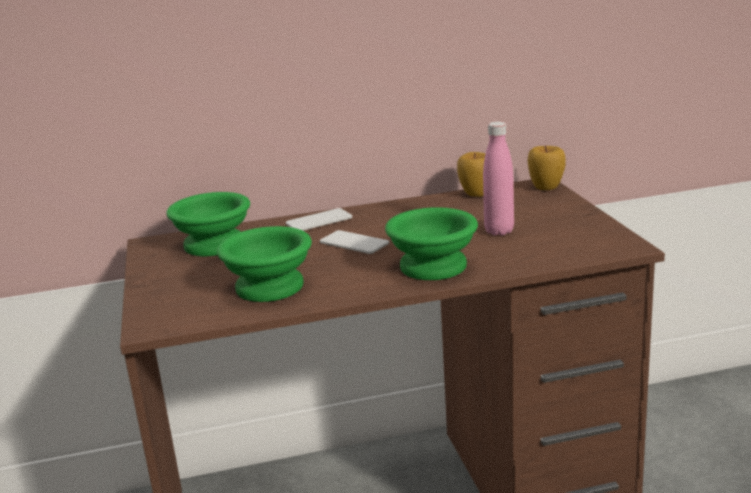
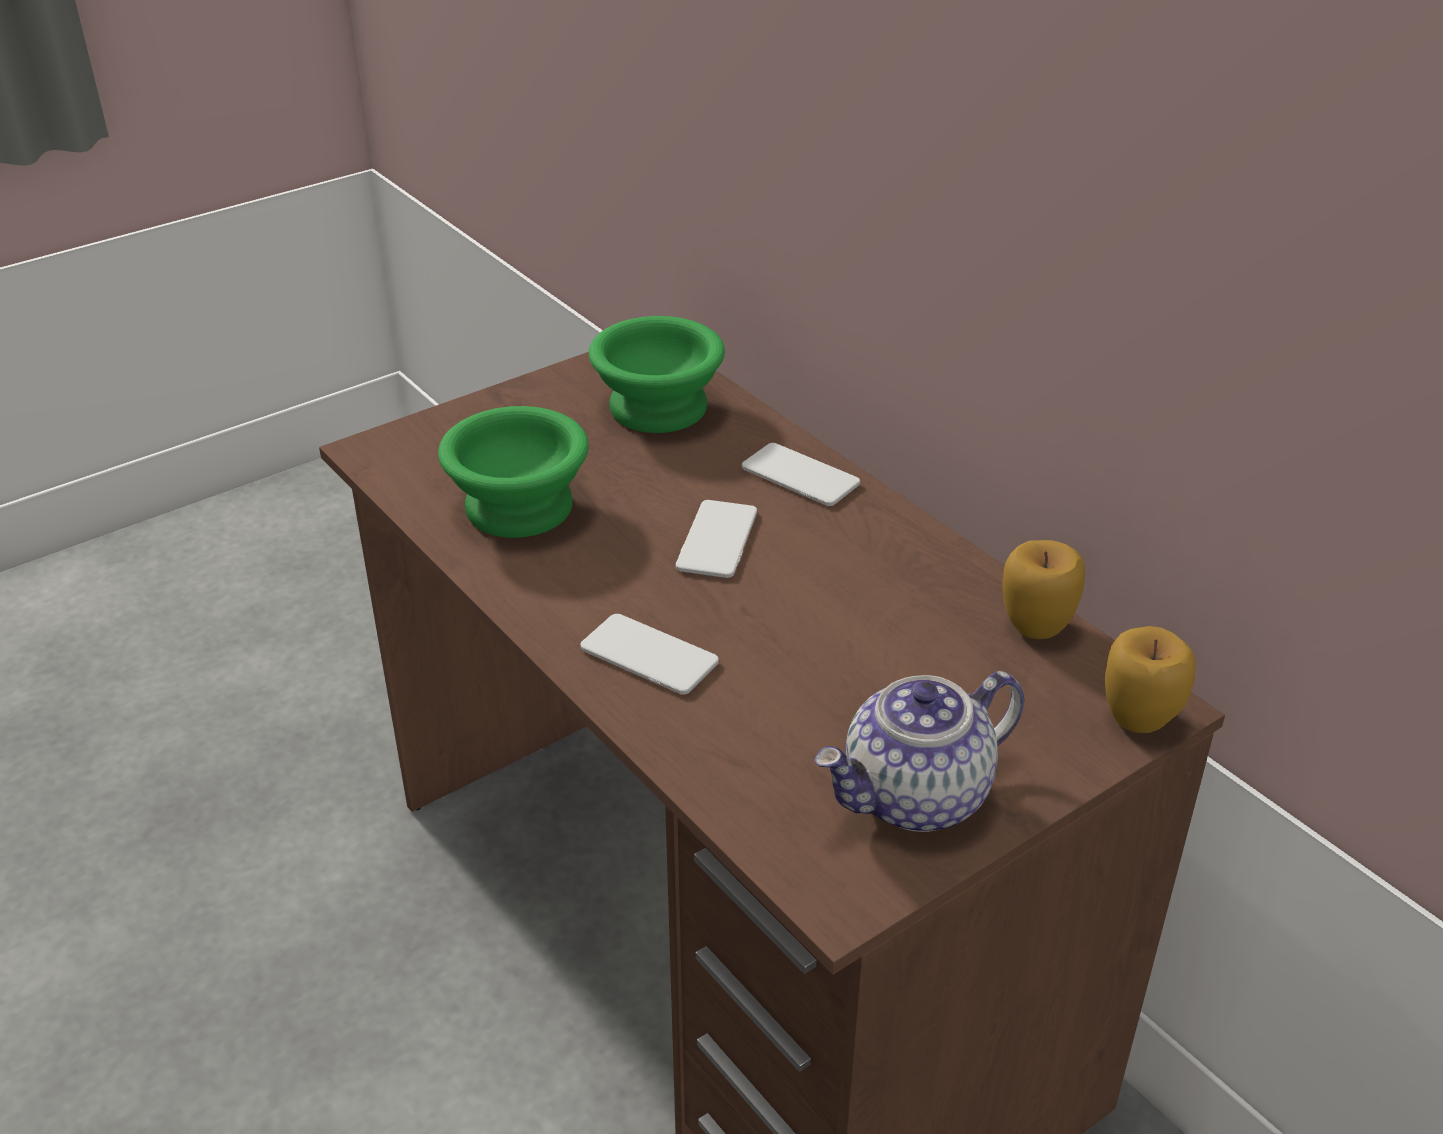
camera: 65 degrees right, 15 degrees up
(436, 267) = (649, 656): green bowl -> phone
(499, 231) = (847, 697): pink bottle -> none
(573, 227) = (916, 798): none -> teapot

